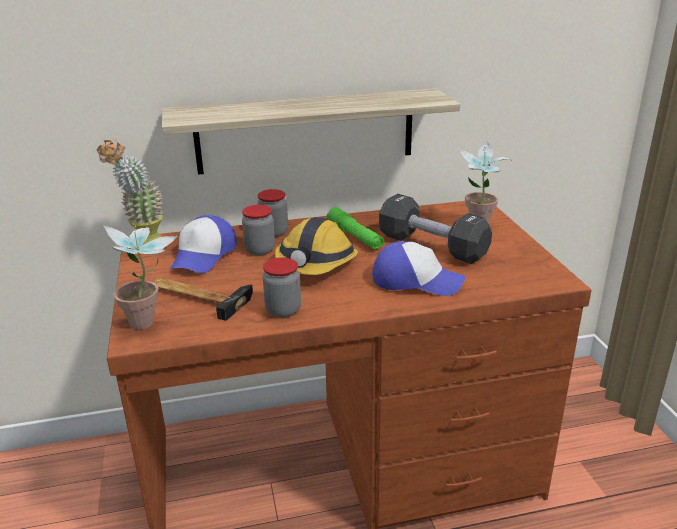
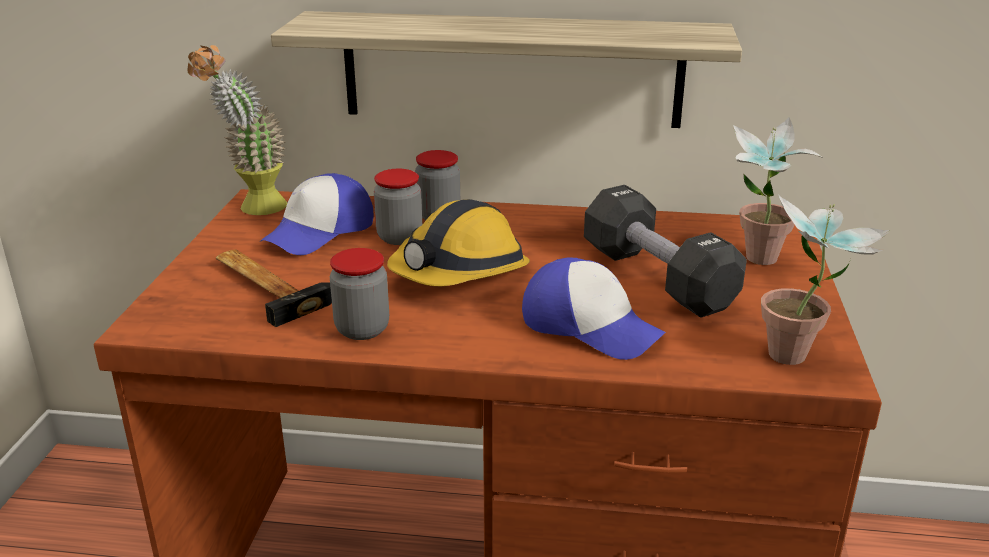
camera: 20 degrees right, 0 degrees up
(150, 324) = (178, 311): potted plant -> potted plant (801, 359)
(355, 237) = (549, 242): green flashlight -> none

